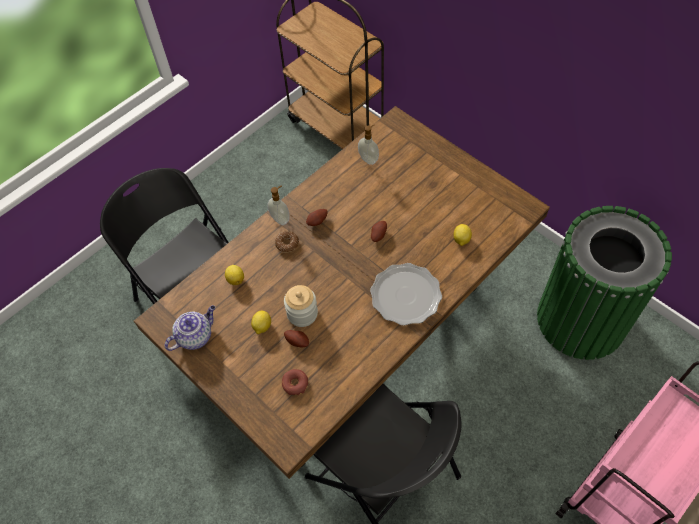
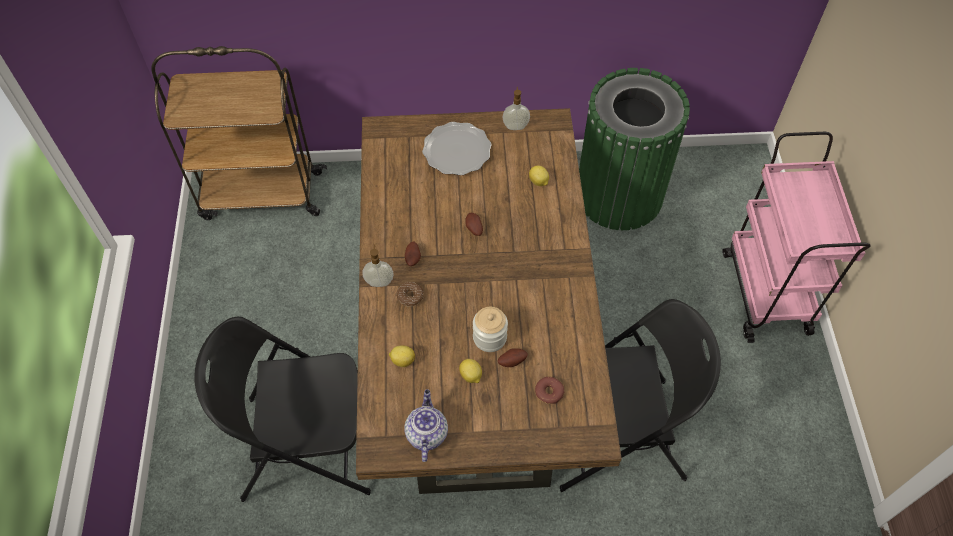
camera: 50 degrees left, 0 degrees up
(369, 159) = (393, 176): soap dispenser -> soap dispenser (515, 126)
(405, 295) = (548, 256): plate -> plate (456, 151)

